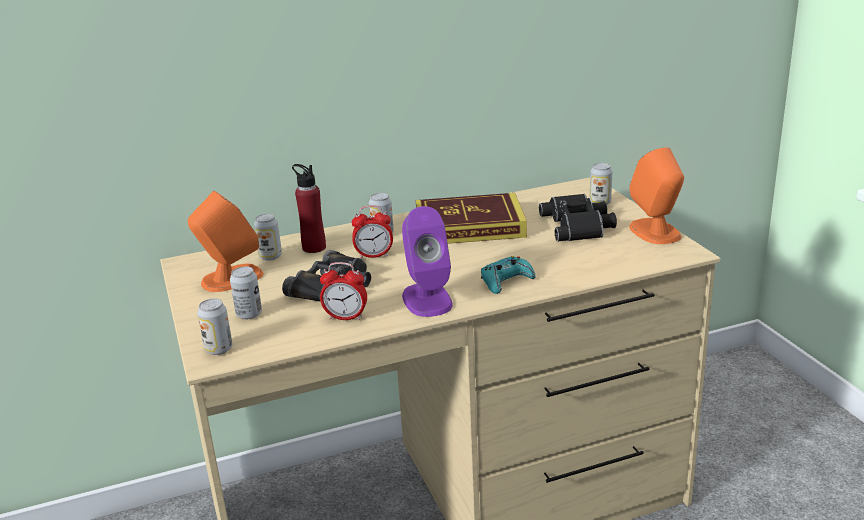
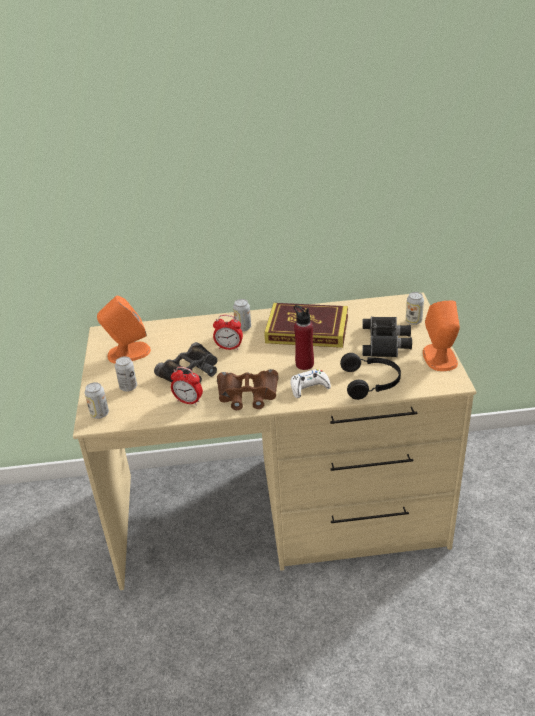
camera: 15 degrees right, 10 degrees up
(270, 256) = (160, 336): can -> none
(314, 247) = (192, 333): red bottle -> red bottle (304, 364)
(427, 299) = (248, 395): purple speaker -> brown binoculars
(506, 281) = (309, 387): turquoise game controller -> white game controller
(584, 265) = (371, 382): none -> black headphones

